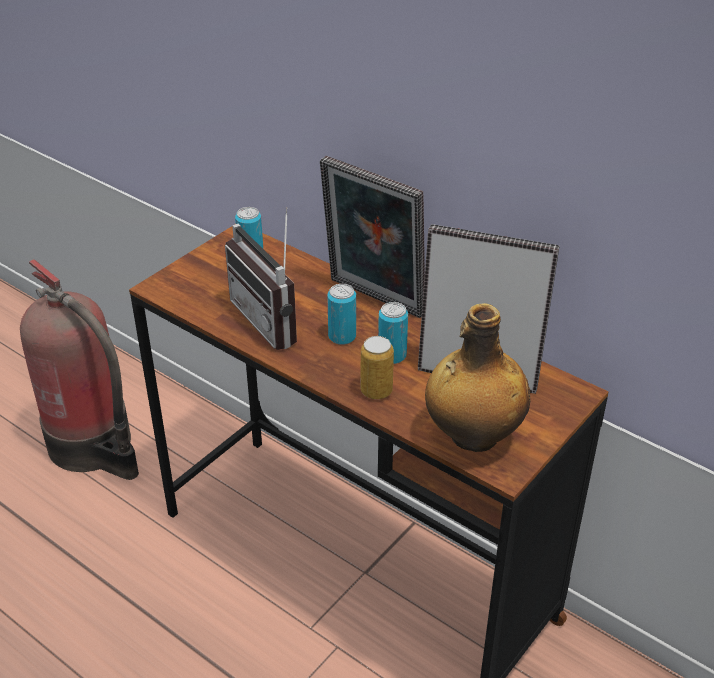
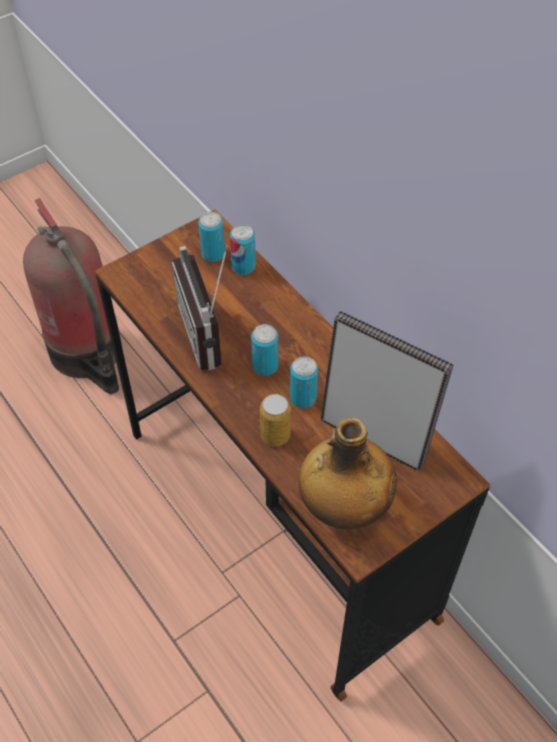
camera: 15 degrees right, 15 degrees up
(286, 262) = (243, 267): none -> can
(373, 299) = (308, 328): picture frame -> none

